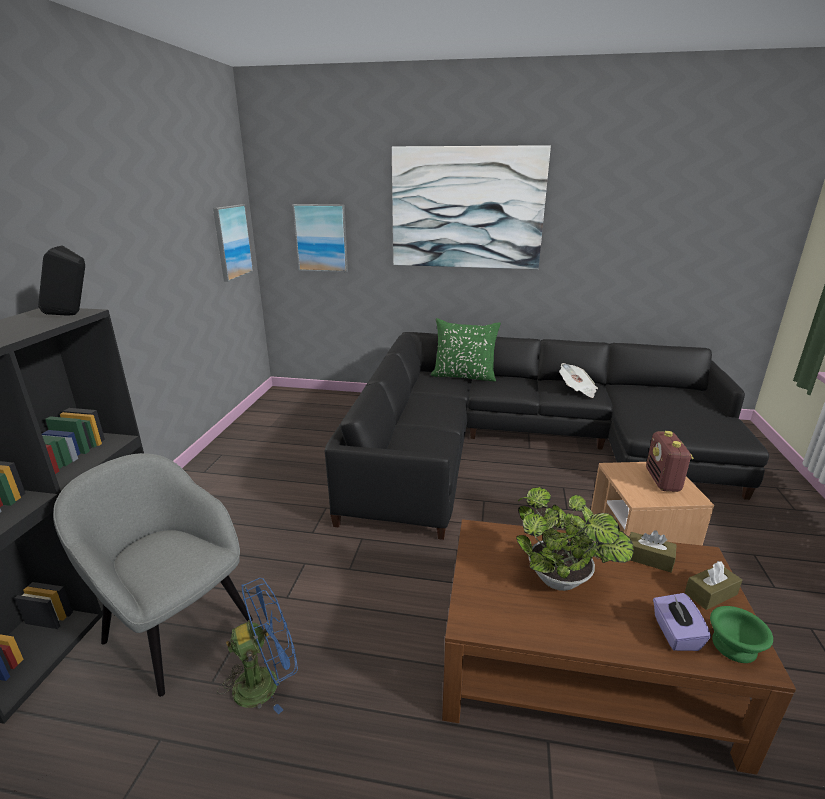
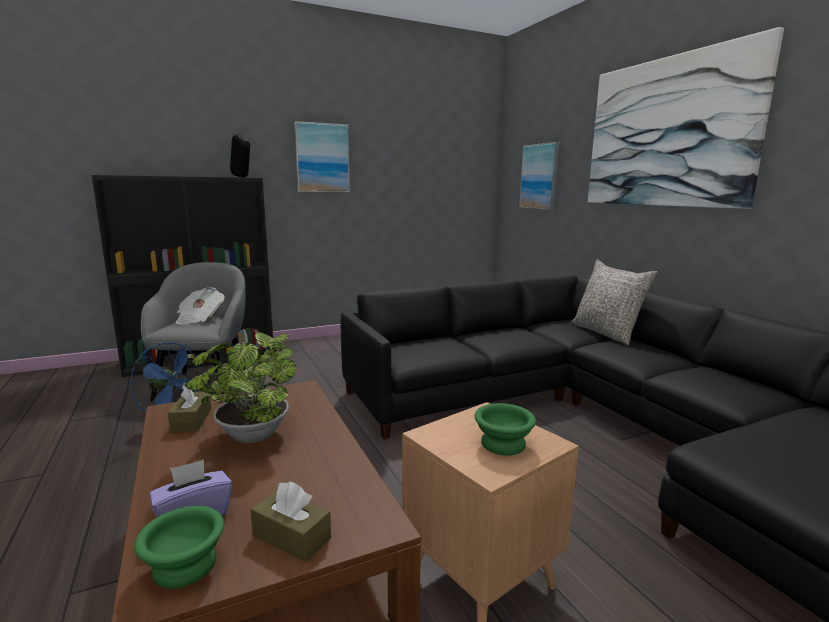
camera: 55 degrees right, 10 degrees down
(232, 242) = (465, 176): picture -> picture (322, 158)
(464, 376) = (606, 333): green pillow -> grey pillow
(577, 390) = (722, 385): newspaper -> newspaper (199, 318)
(648, 558) = (335, 481): brown tissue box -> brown tissue box (191, 420)
(663, 481) = (503, 445): radio -> green bowl

